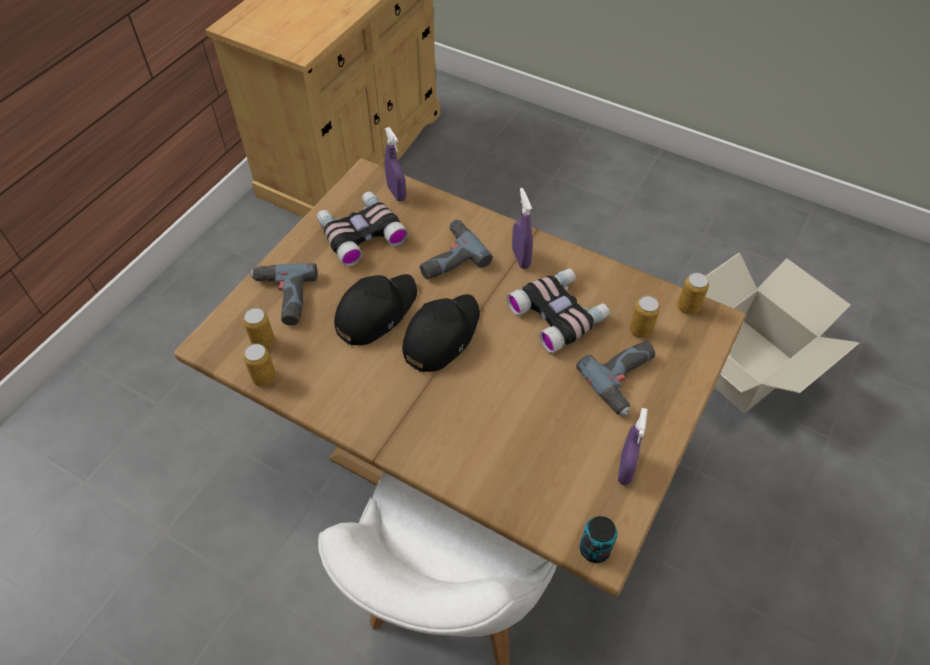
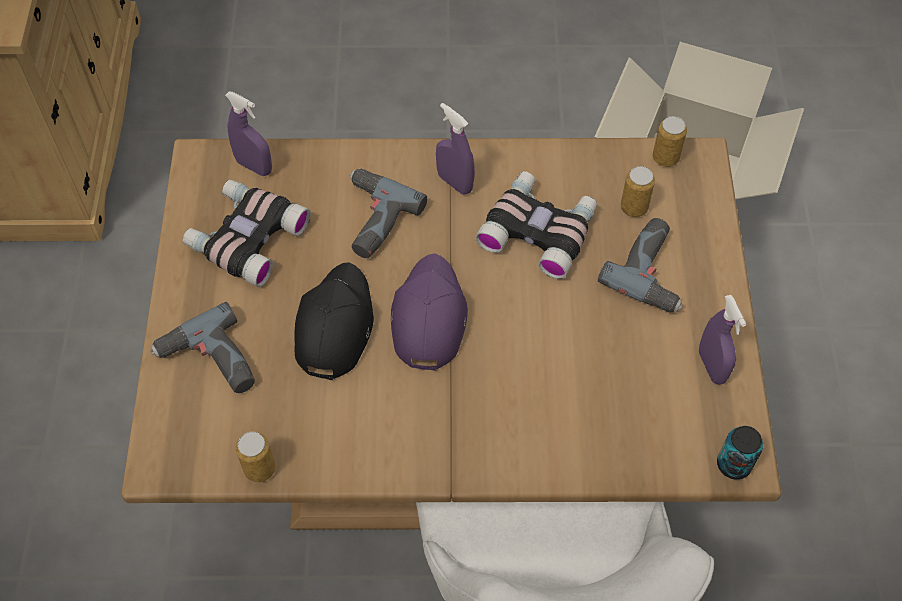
camera: 30 degrees left, 5 degrees up
(263, 342) = (227, 428): can -> none
(440, 336) = (427, 317): black cap -> purple cap

